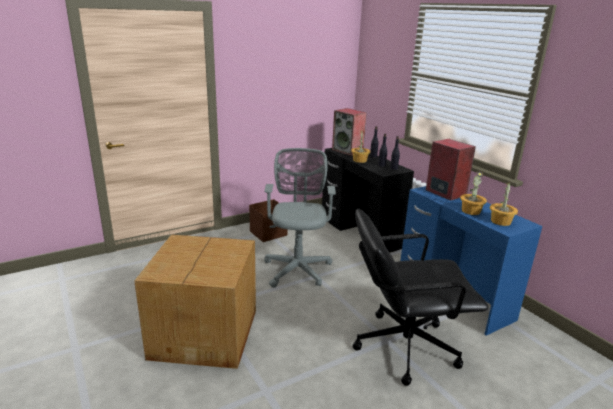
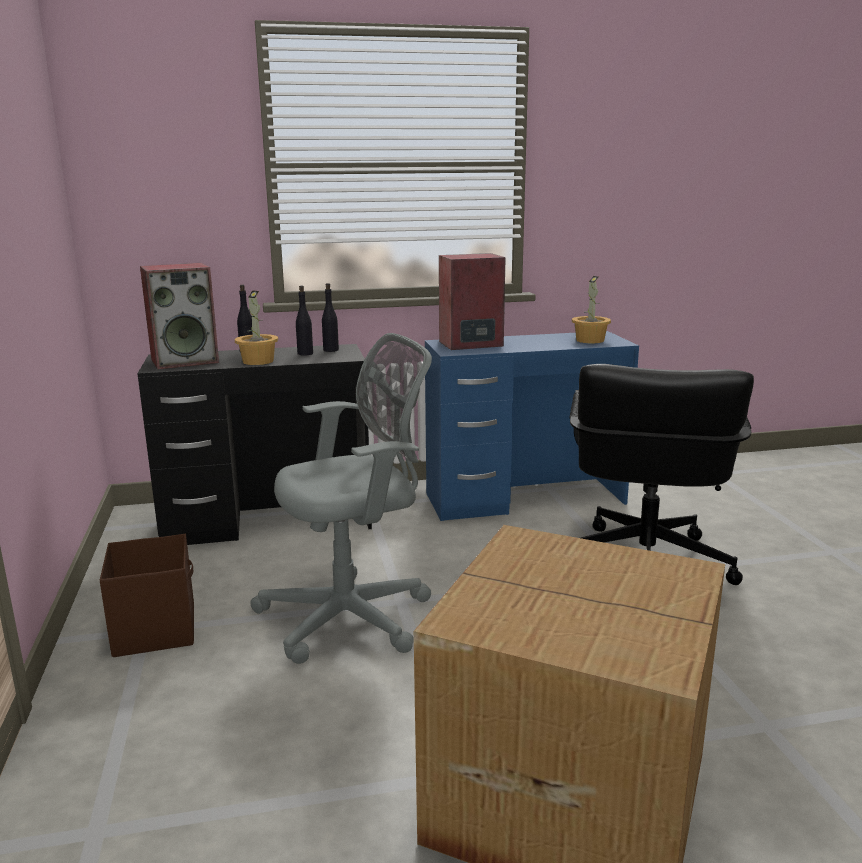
camera: 70 degrees left, 5 degrees down
(297, 268) = (353, 616): grey office chair -> grey office chair turned 135 degrees clockwise
(470, 211) = (548, 345): potted plant -> none

